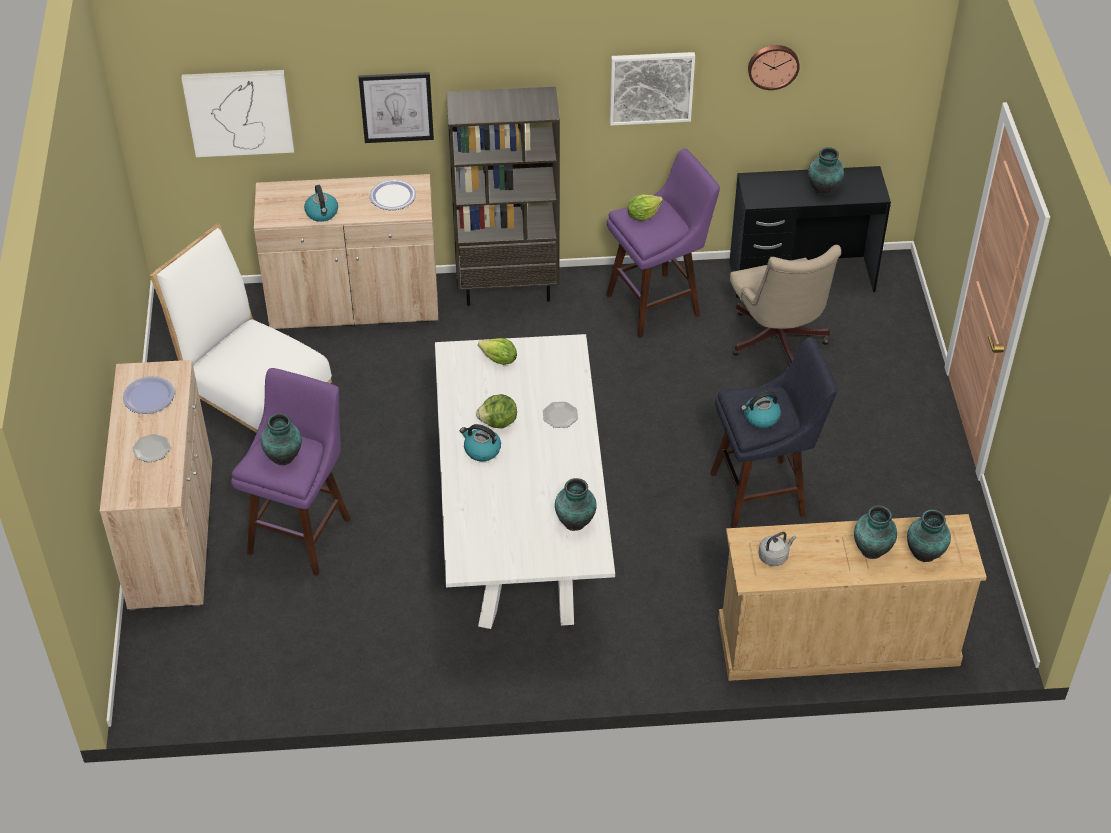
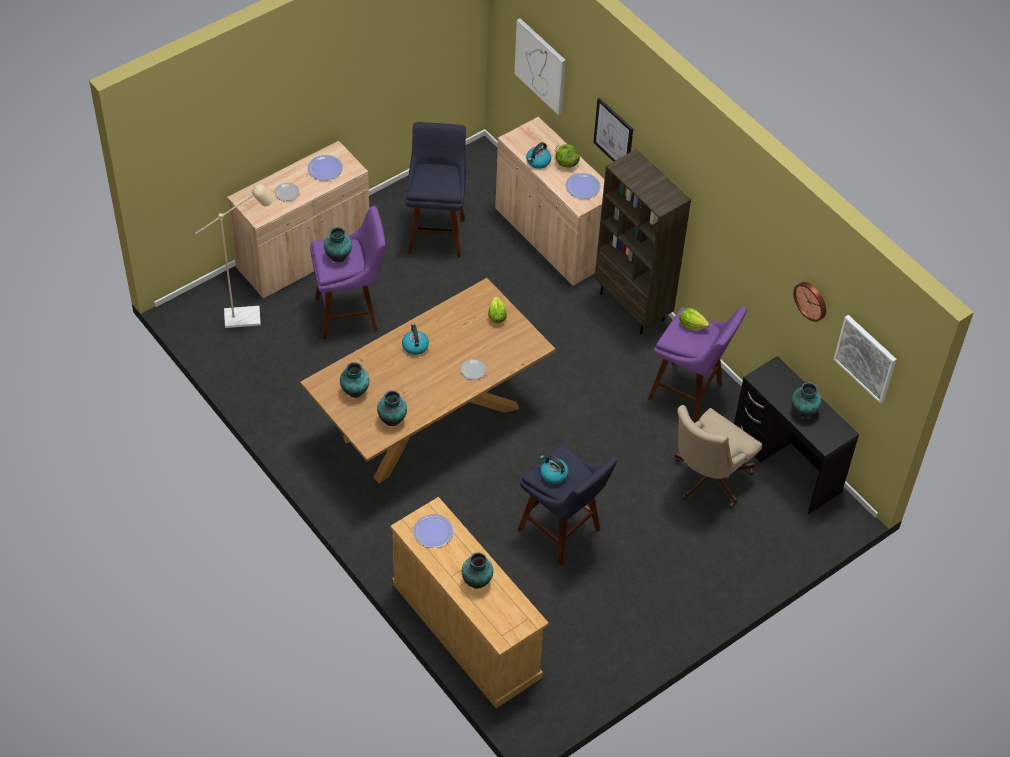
camera: 55 degrees right, 5 degrees up
(217, 633) = (250, 317): none -> beige floor lamp
(254, 395) = (437, 232): white chair -> blue stool
(498, 423) = (443, 343): lettuce -> lettuce (566, 163)
(523, 535) = (429, 422): white dining table -> brown dining table
(651, 87) = (743, 250): picture -> picture (866, 358)
(774, 556) = (433, 532): grey kettle -> plate
(925, 553) = (495, 612): vase -> vase (355, 392)

